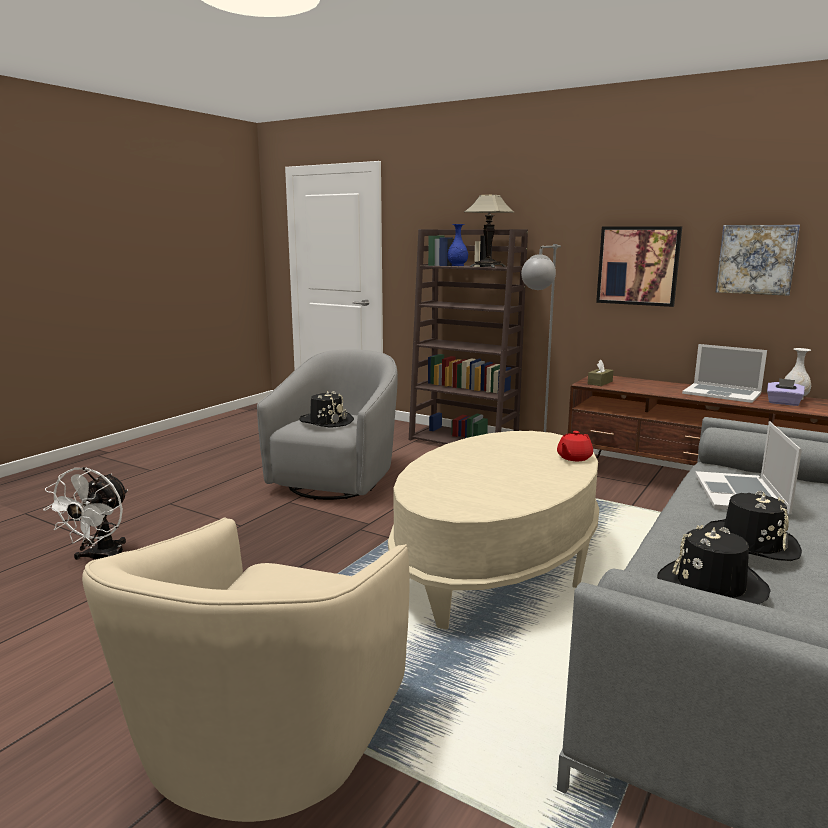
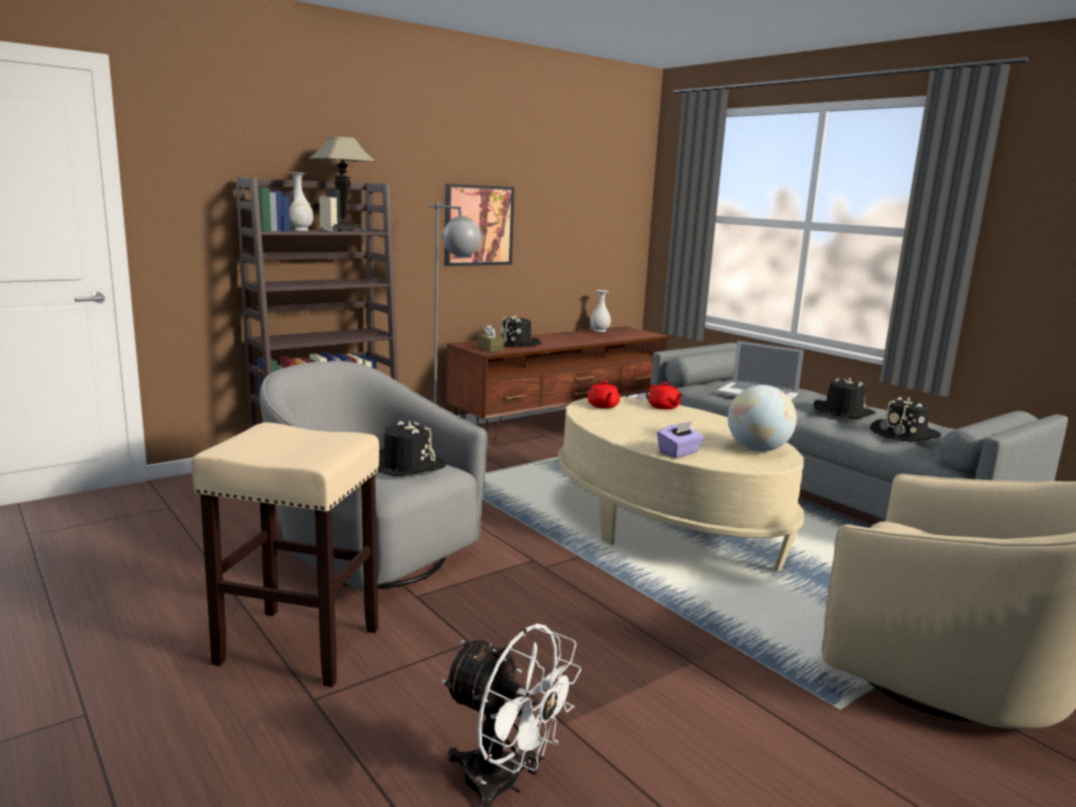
camera: 70 degrees left, 0 degrees up
(218, 489) = (296, 646): none -> beige stool
(457, 265) = (299, 230): blue vase -> white vase
(479, 500) = (757, 449): none -> globe
(534, 439) = (603, 406): none -> red teapot
(640, 385) = (516, 344): none -> black hat
(721, 393) = (568, 337): laptop -> none
(756, 259) = (562, 218): picture -> none
(783, 403) = (611, 335): purple tissue box -> purple tissue box (679, 453)

